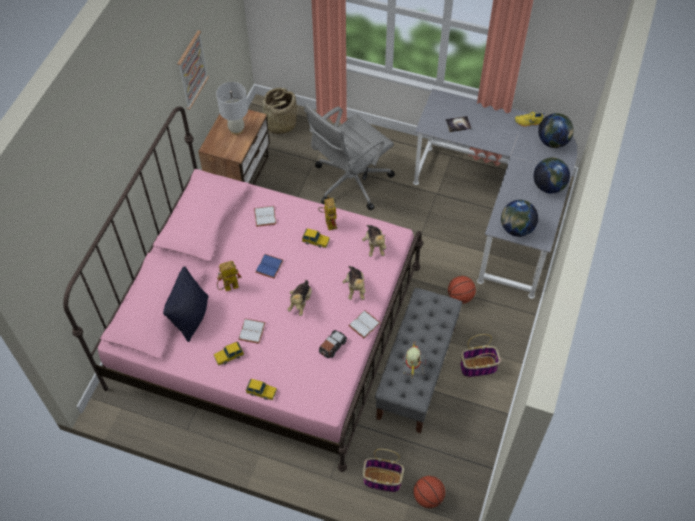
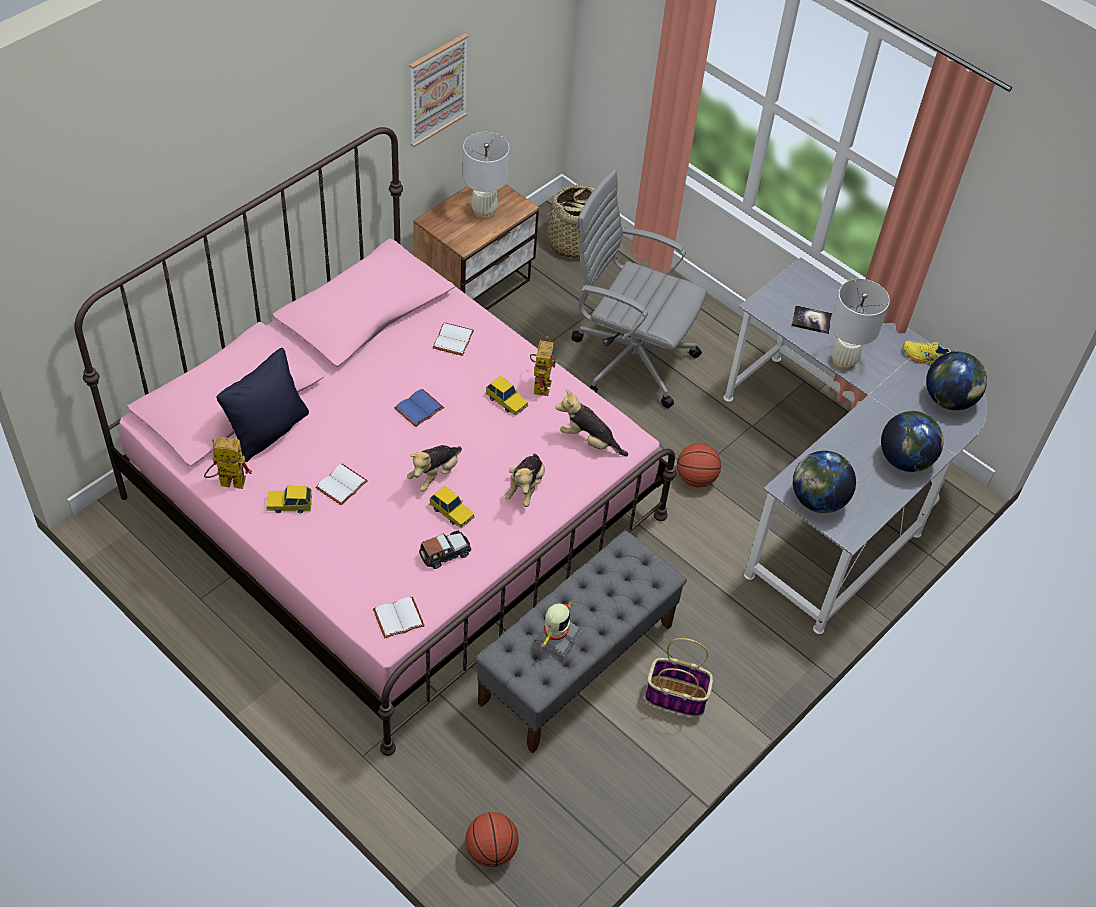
camera: 20 degrees right, 5 degrees down
(228, 288) = (343, 414): toy robot -> toy robot (226, 483)
(261, 391) = (305, 572): toy car -> toy car (452, 512)
(349, 182) = (629, 359): grey office chair -> grey office chair turned 45 degrees clockwise
(364, 324) = (508, 542): white book -> white book (399, 617)
(374, 245) = (589, 441): plush toy -> plush toy turned 105 degrees clockwise
(381, 479) = (436, 793): basket -> none
(460, 296) = (705, 584): basketball -> basketball (696, 478)
(487, 142) = (843, 361): none -> white table lamp

